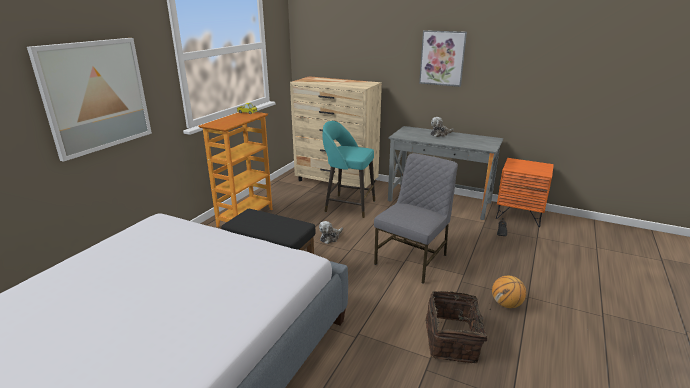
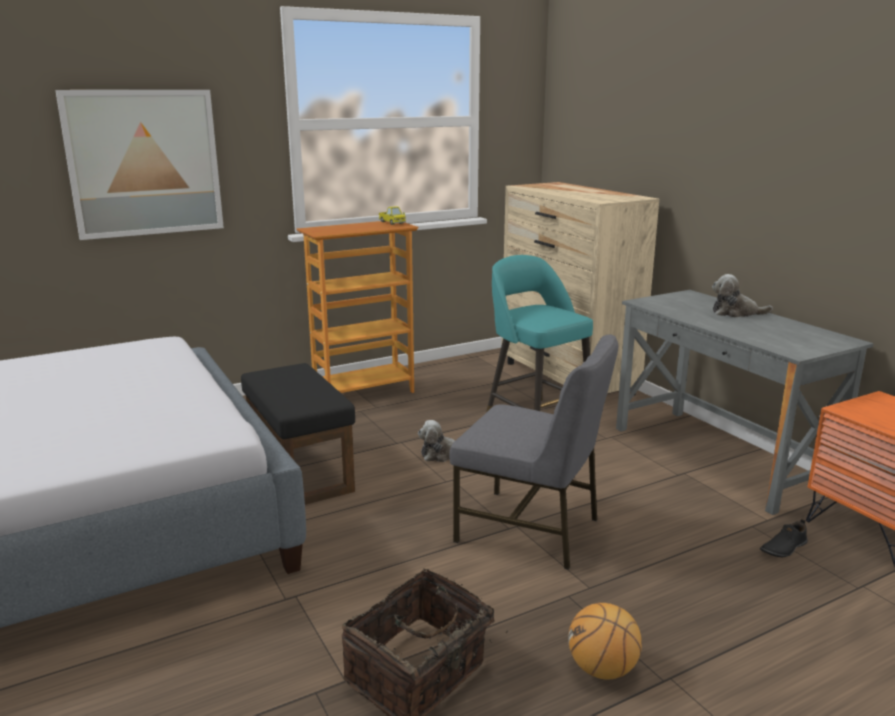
camera: 35 degrees right, 5 degrees down
(413, 259) = (530, 530): grey chair -> grey chair turned 45 degrees clockwise
(442, 58) = (767, 154): picture -> none

